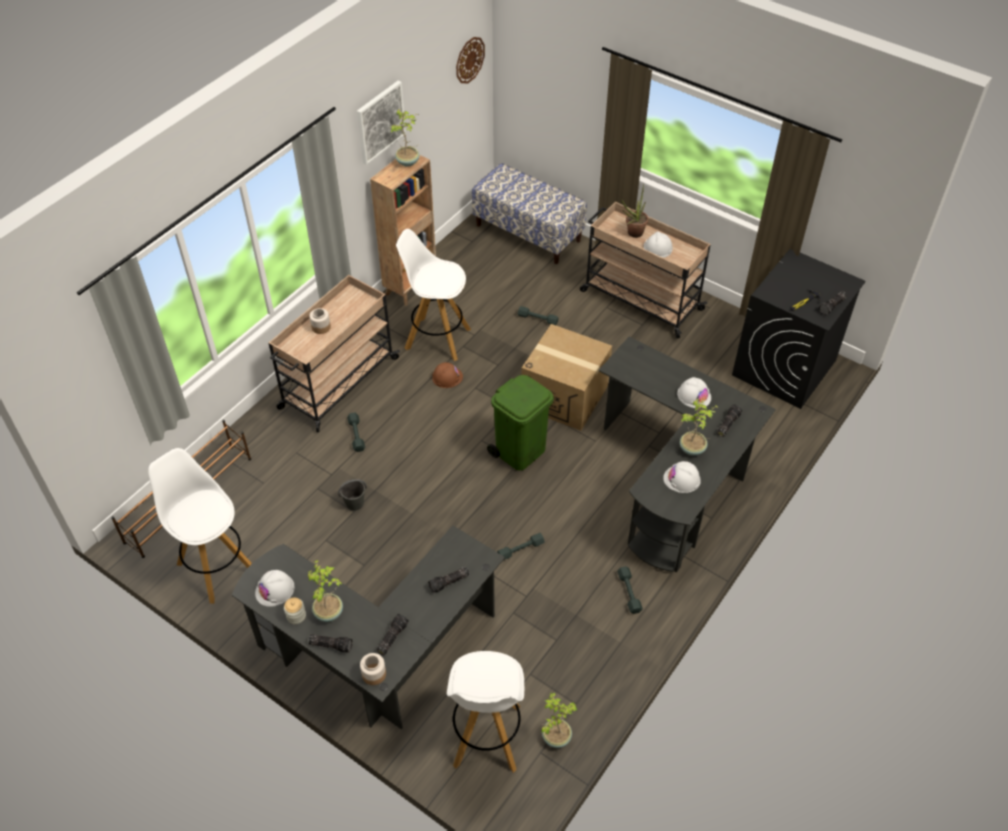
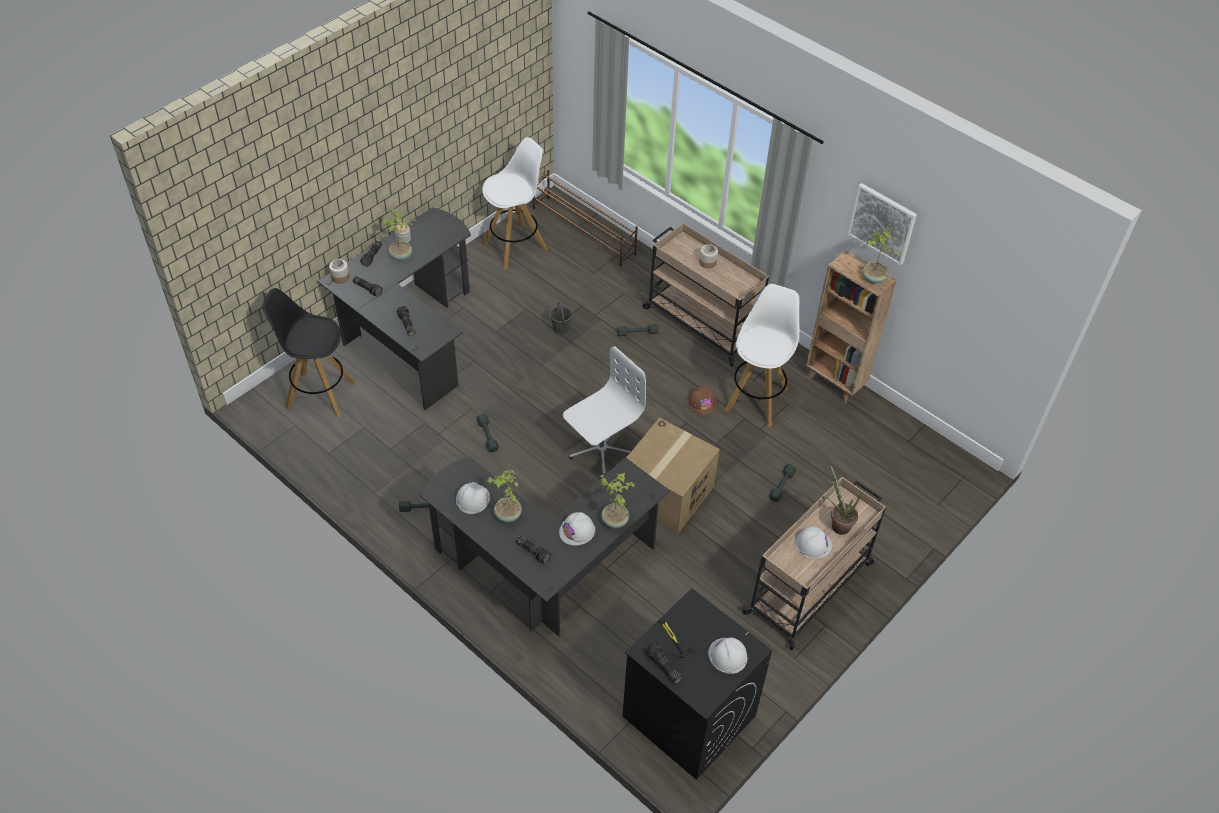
camera: 95 degrees right, 0 degrees up
(275, 590) = (429, 229): white hard hat -> white hard hat (727, 656)
(469, 60) = (1015, 306): wall clock -> none
(487, 737) = (319, 394): white stool -> black stool
(520, 451) = (600, 449): green trash can -> white office chair
(528, 232) = (926, 495): bench -> none
(555, 737) = (304, 436): potted plant -> potted plant (615, 520)

